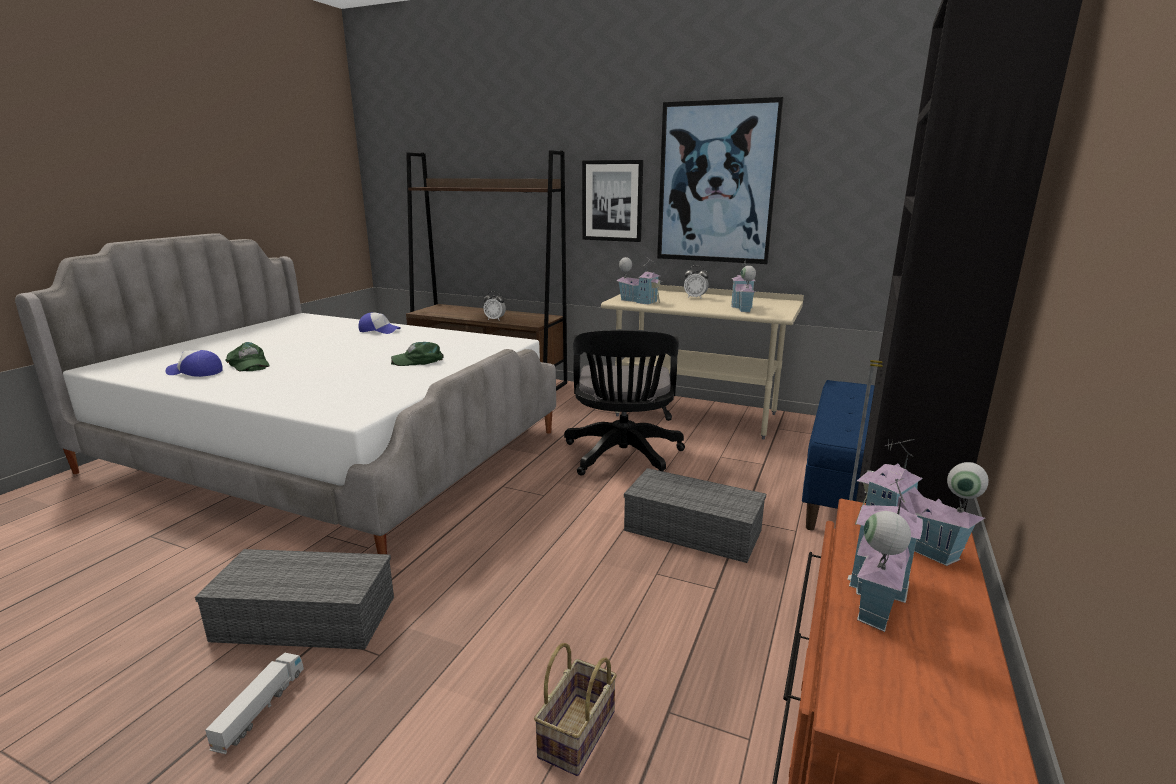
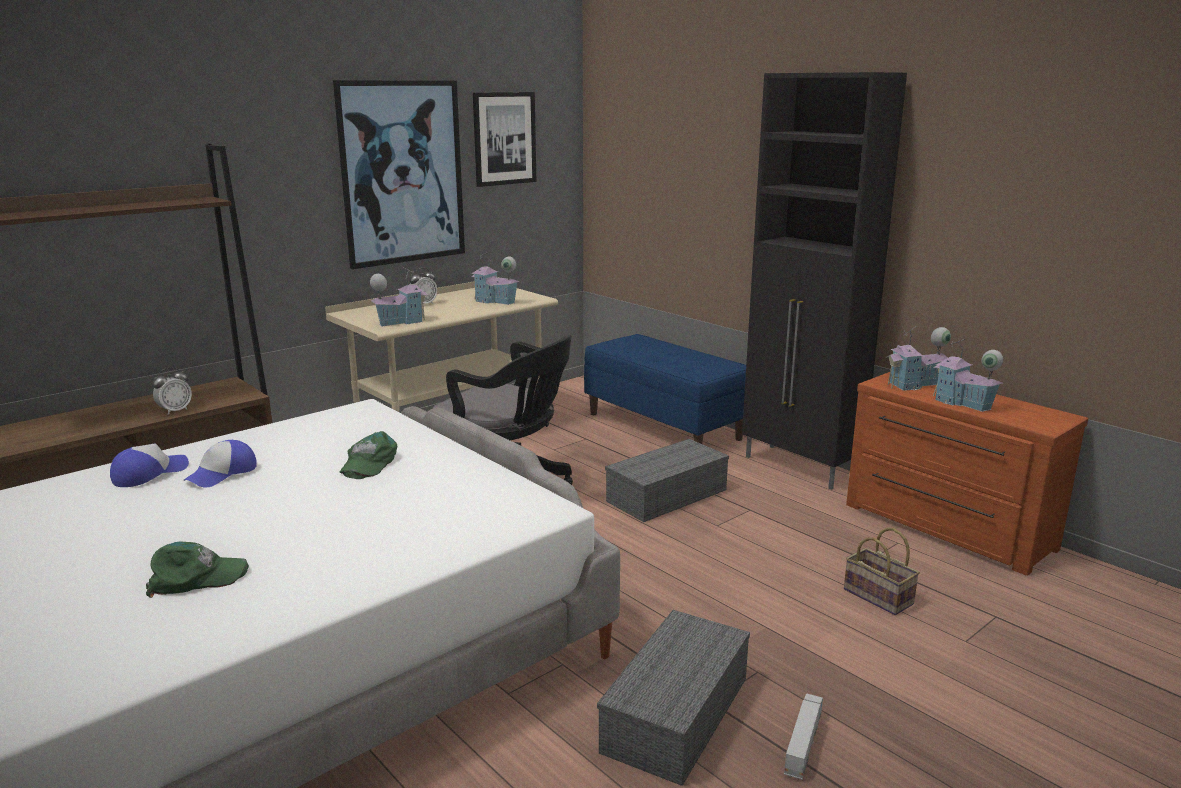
camera: 65 degrees left, 0 degrees up
(195, 372) = (174, 624): cap -> cap (222, 474)
(260, 708) = (803, 744): toy truck -> toy truck turned 75 degrees clockwise
(612, 201) = (281, 206): picture -> picture (504, 138)

